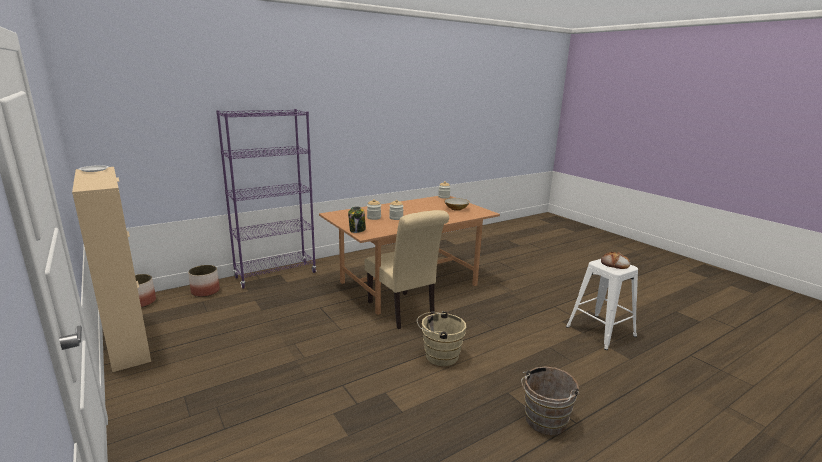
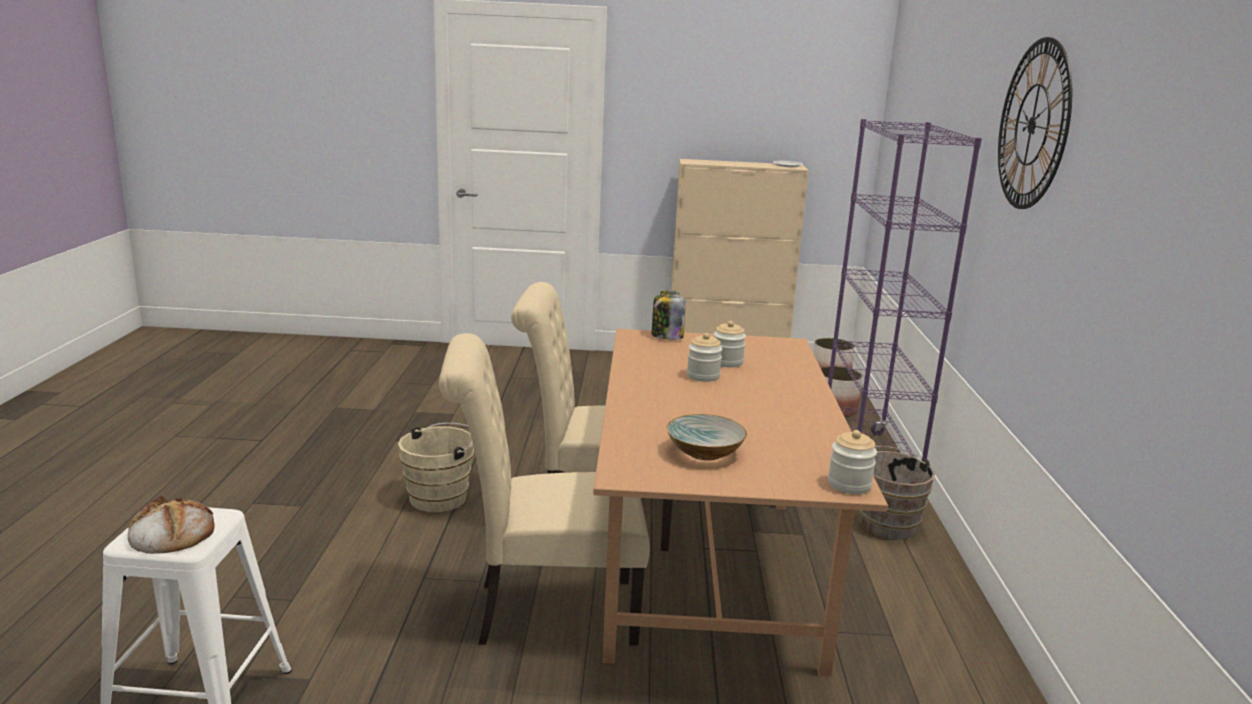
camera: 125 degrees right, 0 degrees up
(331, 99) = (1032, 125): none -> wall clock
(471, 300) = (545, 611): none -> beige chair
(544, 422) = (229, 500): brown bucket -> brown bucket (885, 522)

